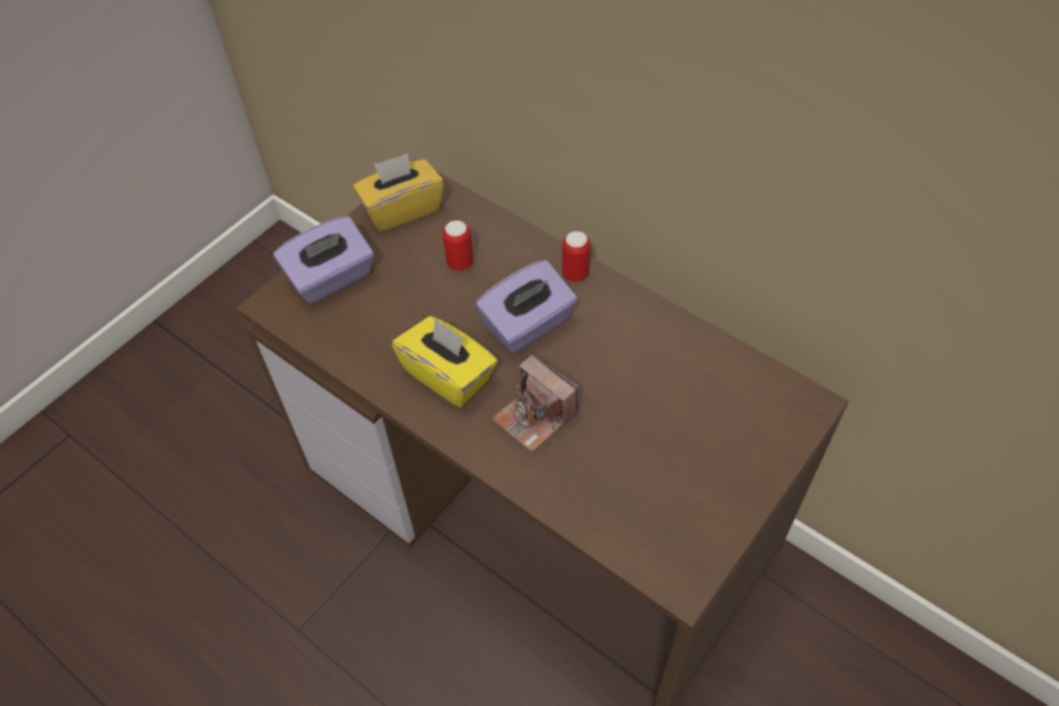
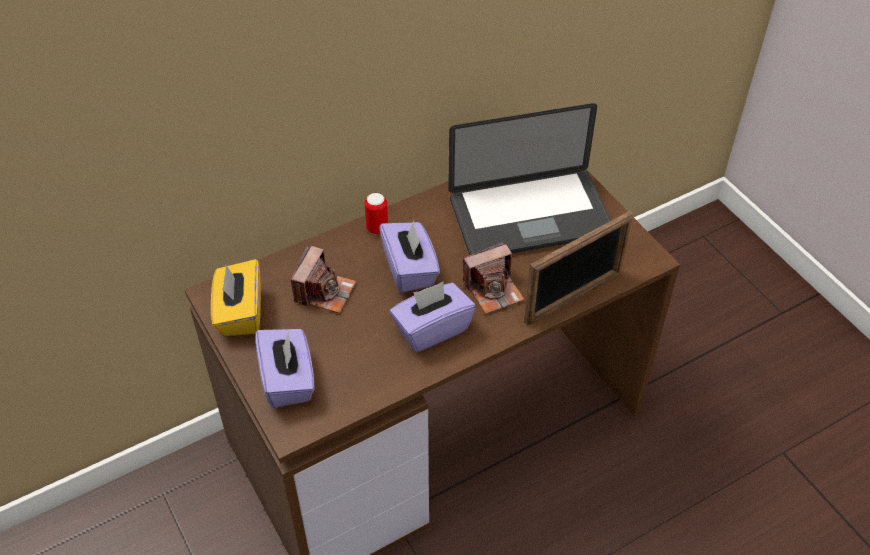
camera: 70 degrees left, 5 degrees down
(448, 375) = (432, 329): yellow tissue box -> purple tissue box
(460, 263) = (324, 292): can -> camera
(564, 507) = (573, 297): none -> picture frame
(680, 417) = (530, 216): none -> laptop

